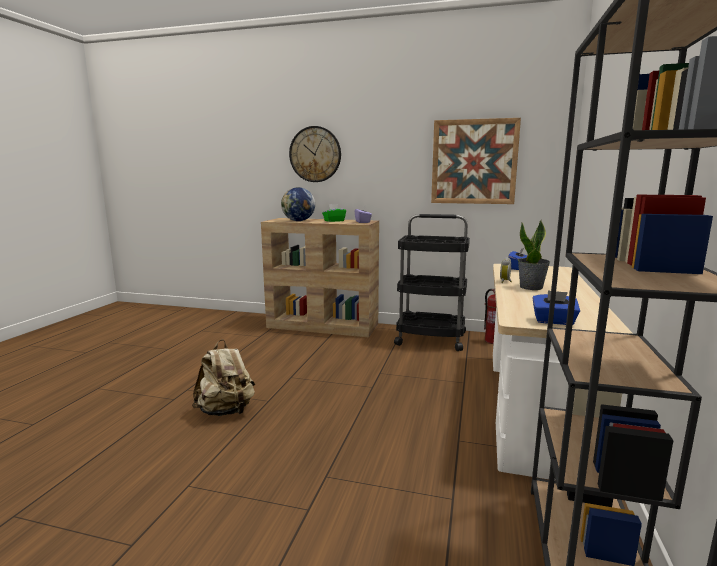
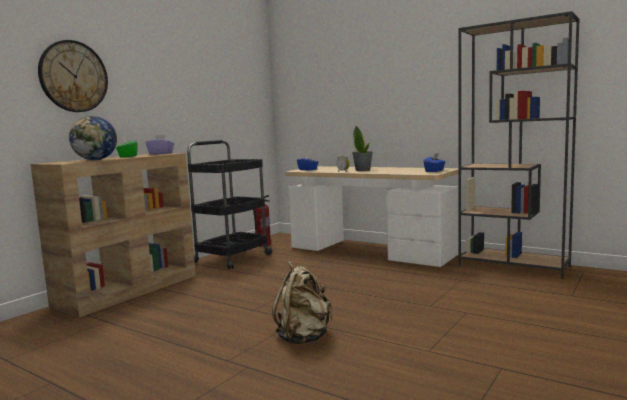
camera: 70 degrees left, 5 degrees down
(474, 162) = (219, 93): picture -> none

